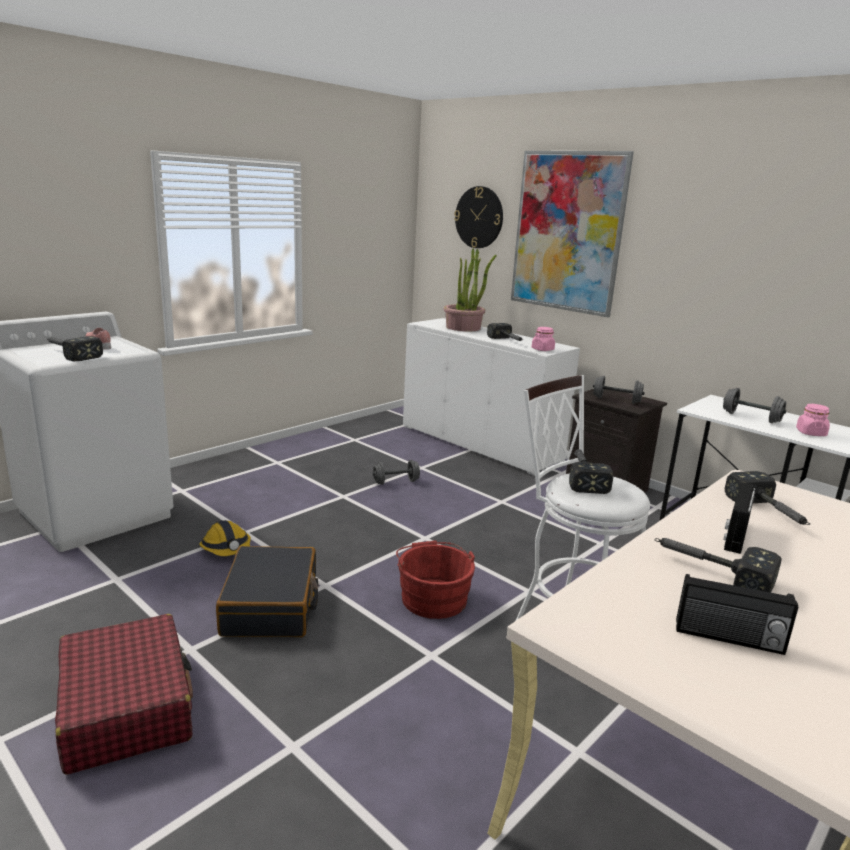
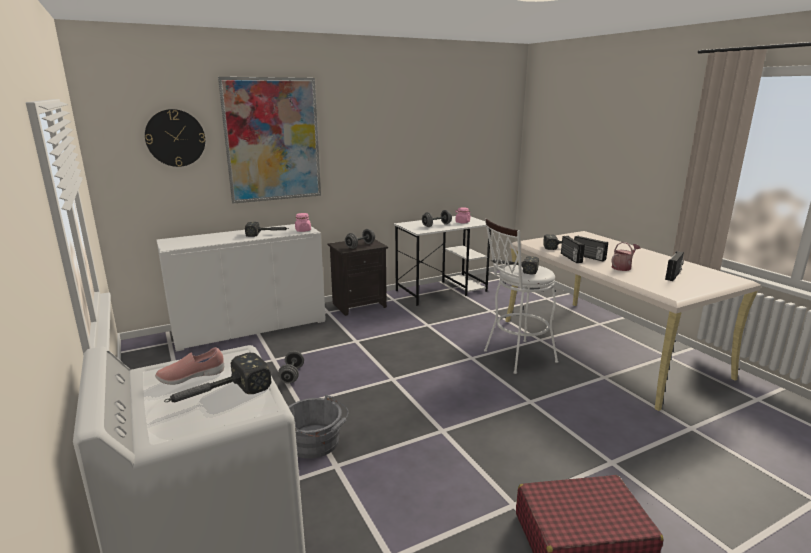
camera: 70 degrees left, 0 degrees up
(226, 549) = (363, 478): hard hat -> none
(271, 606) = (463, 459): black suitcase -> none
(279, 516) = (316, 443): none -> grey bucket
(432, 597) = (469, 390): red bucket -> none
(463, 327) = (206, 238): potted plant -> none
(699, 516) = (570, 258): none -> radio
(709, 571) = (623, 267): hammer -> watering can

